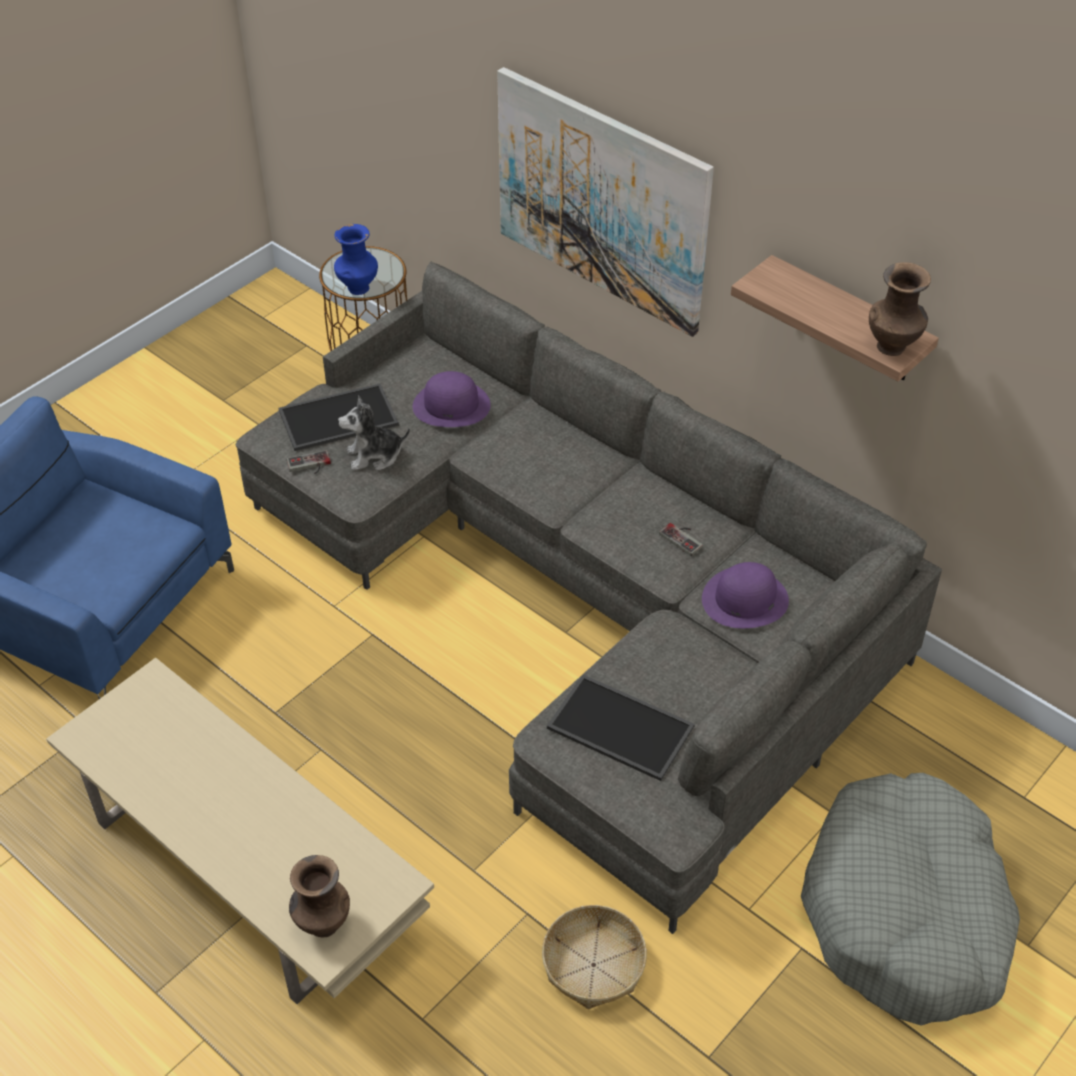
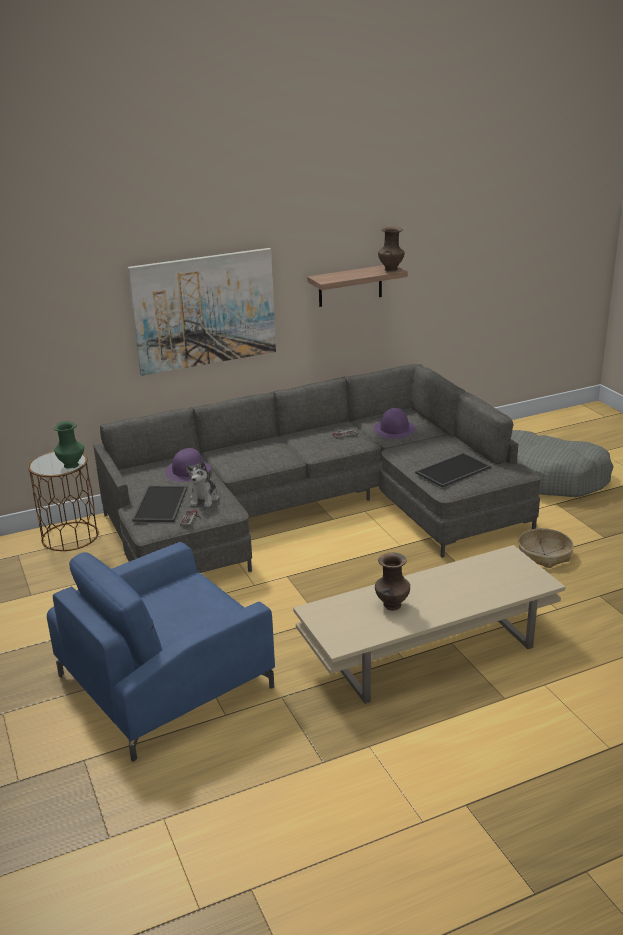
camera: 65 degrees left, 20 degrees down
(322, 924) = (525, 580): brown vase -> brown vase (392, 606)
(358, 289) = (72, 466): blue vase -> green vase

